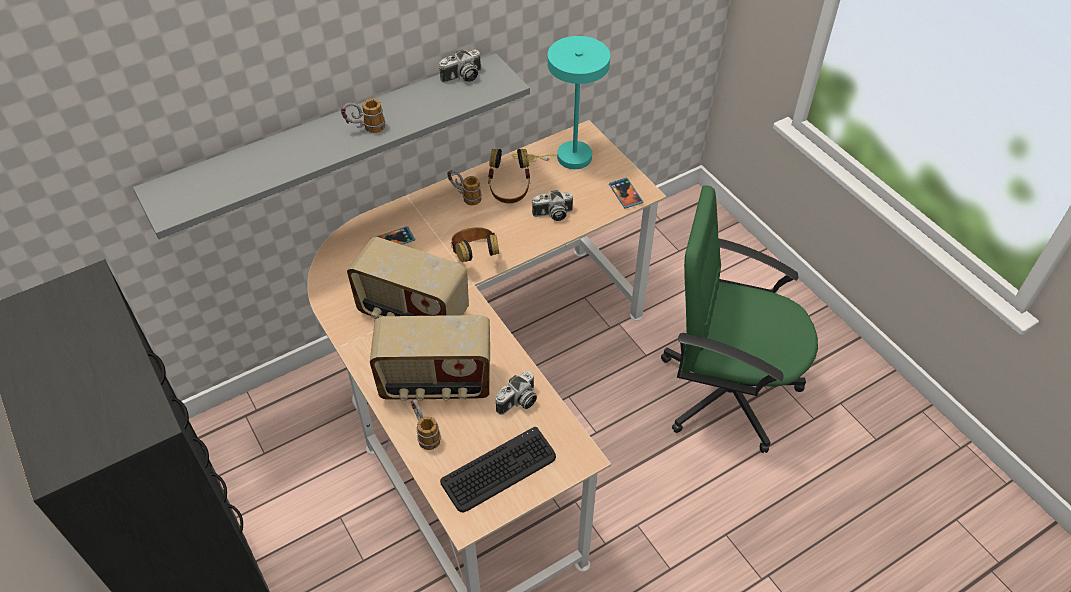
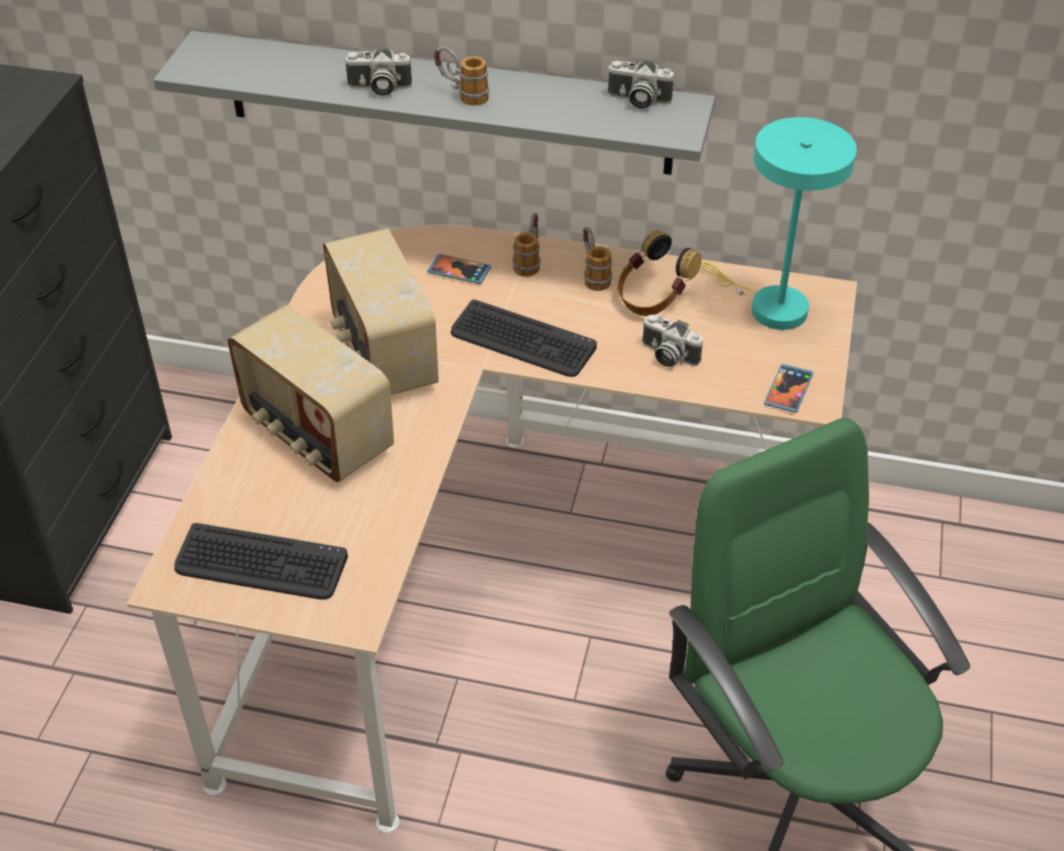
camera: 45 degrees right, 5 degrees down
(424, 433) = (243, 472): mug -> mug (529, 261)
(475, 255) = (522, 341): headphones -> keyboard
(518, 402) = (367, 515): camera -> camera (378, 88)

